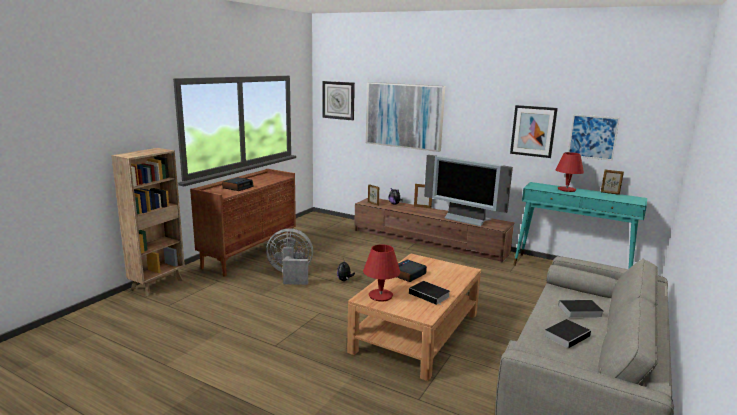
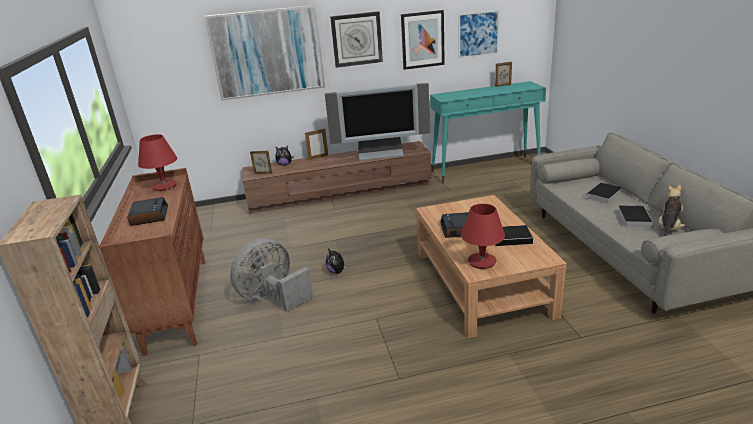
camera: 40 degrees left, 10 degrees up
(338, 100) = (159, 50): wall clock -> wall clock (356, 39)
(566, 189) = (471, 92): red table lamp -> red table lamp (164, 186)
(585, 357) = (668, 228): none -> plush toy

